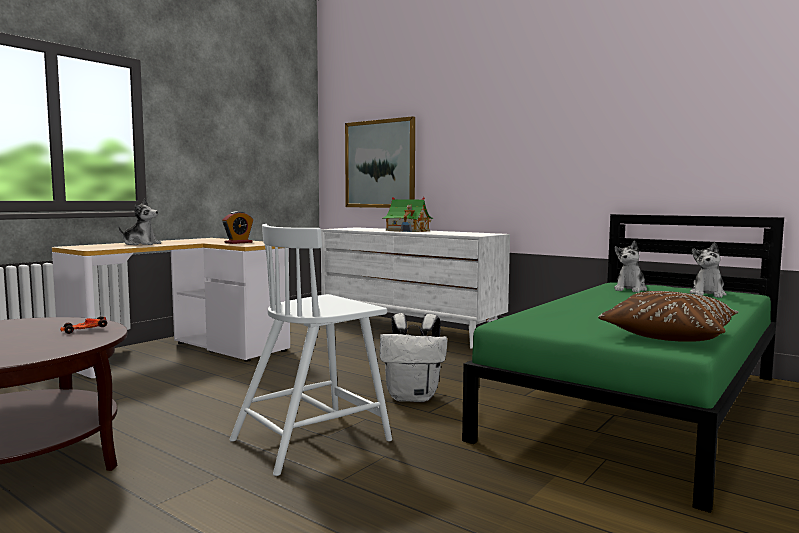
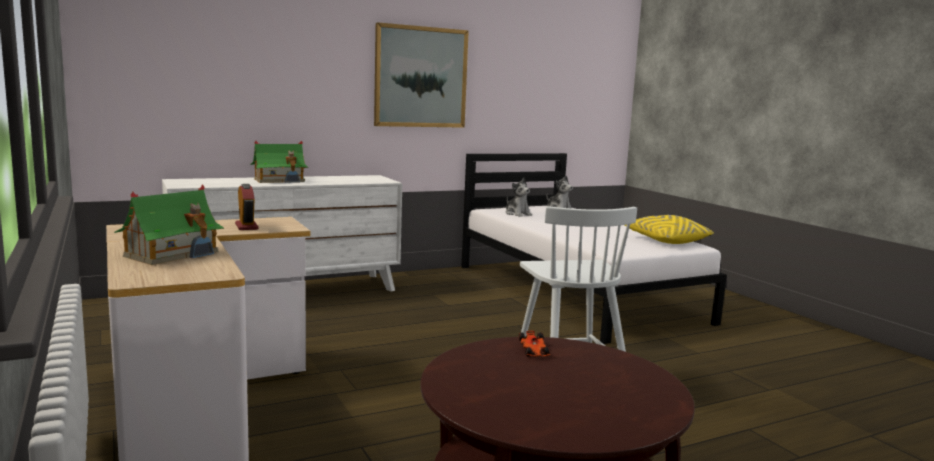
camera: 65 degrees left, 5 degrees up
(141, 244) = (172, 254): plush toy -> toy house
(380, 164) = (197, 94): picture -> picture (421, 77)
(413, 397) = (502, 336): white backpack -> none
(641, 405) = (576, 292): green bed -> white bed
(668, 335) = (666, 240): brown pillow -> yellow pillow

